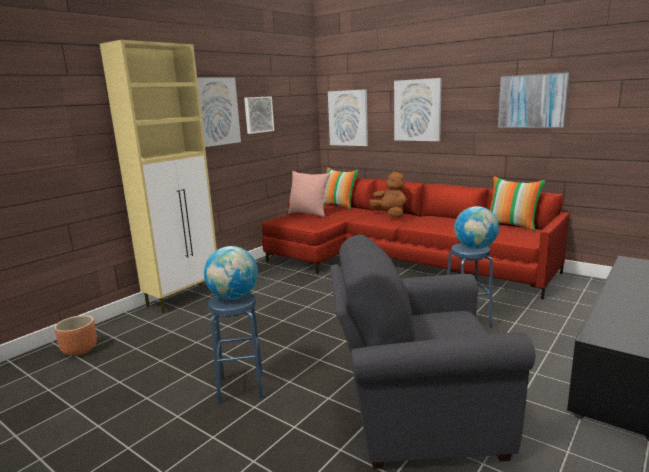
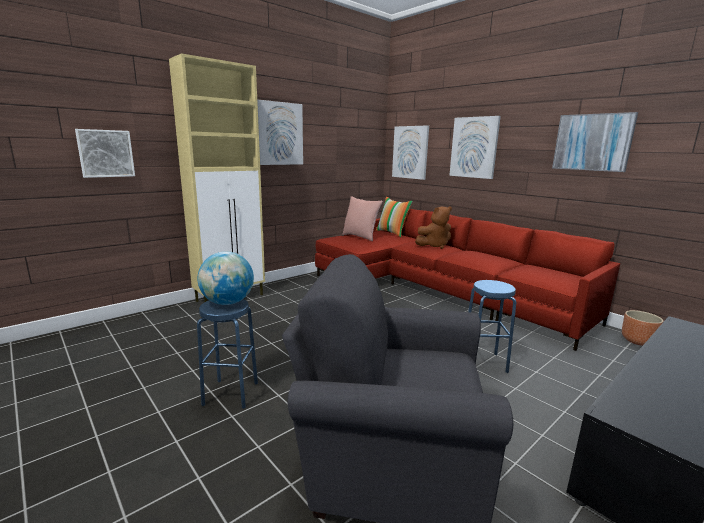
camera: 10 degrees right, 0 degrees up
(80, 350) = (119, 332): brown planter -> brown planter (638, 341)
(258, 114) = (323, 141): picture -> picture (105, 153)
(390, 215) = (434, 246): brown plush toy -> brown plush toy turned 90 degrees clockwise
(475, 248) = (499, 286): globe -> none
(512, 225) = (554, 269): pillow -> none

